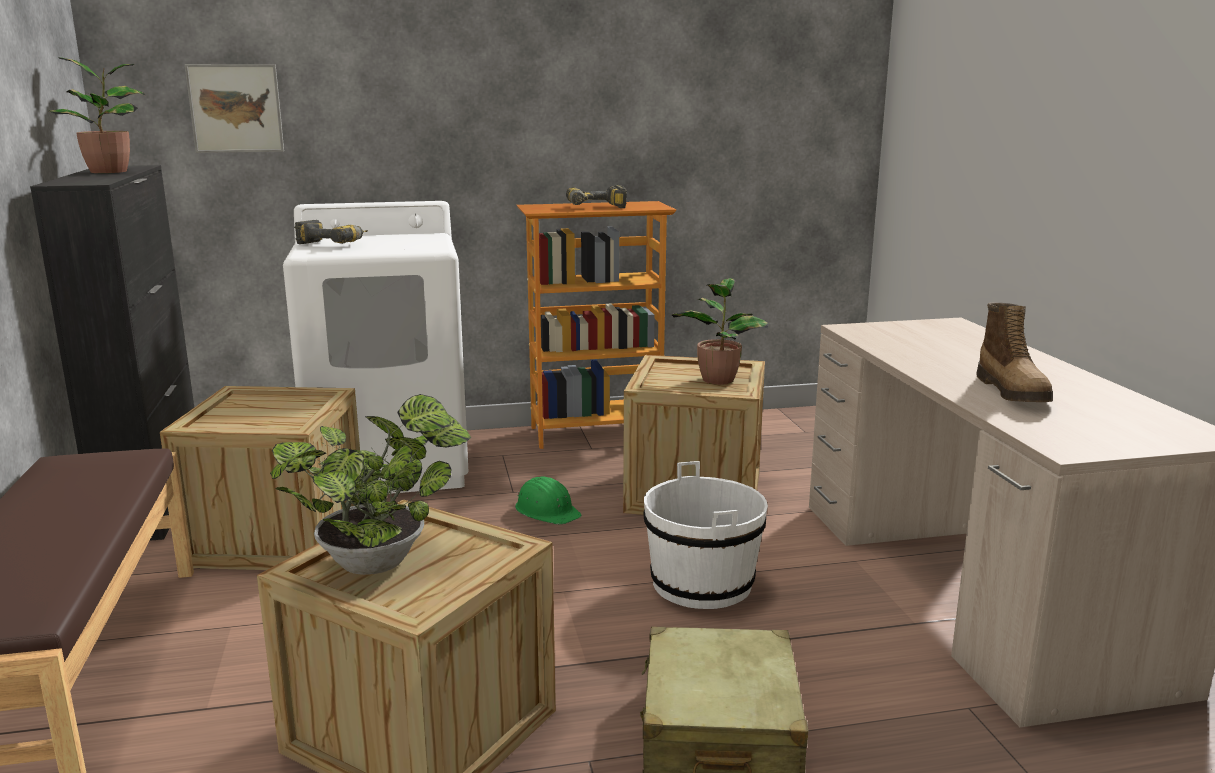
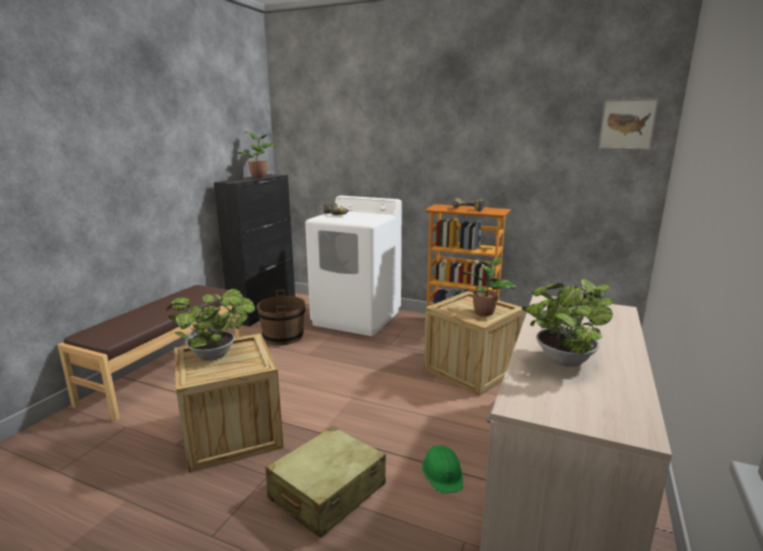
camera: 35 degrees right, 0 degrees up
(235, 108) = (321, 152): picture -> picture (627, 124)
(278, 536) = (283, 337): crate -> brown bucket
(547, 511) = (392, 358): green hard hat -> green hard hat (443, 473)
(702, 584) = (414, 417): white bucket -> none
(1013, 392) = (561, 362): boot -> potted plant

